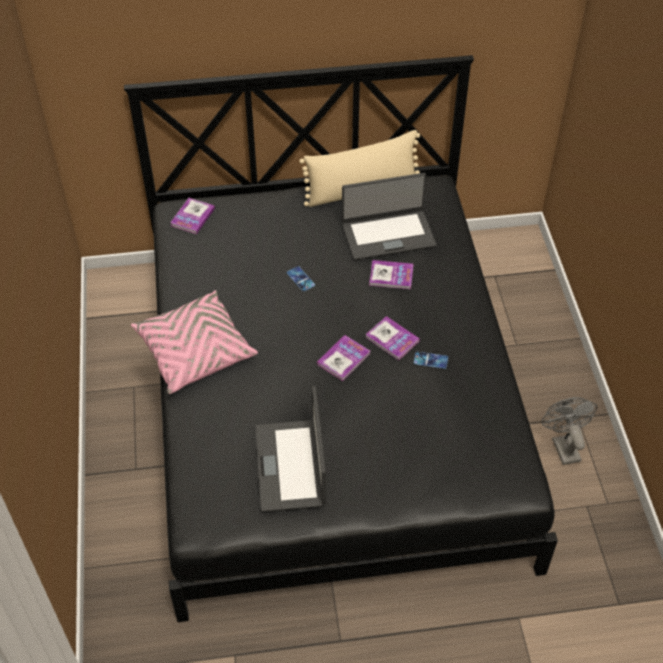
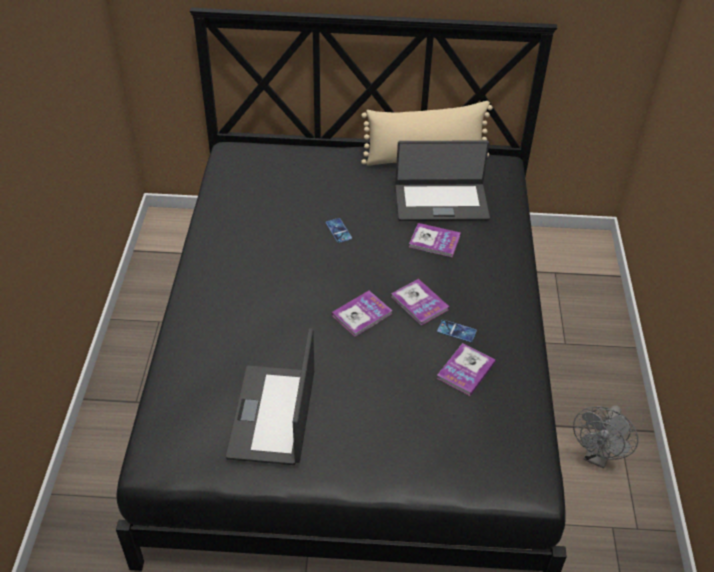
camera: 10 degrees right, 5 degrees down
(192, 217) = (246, 158): book -> book (466, 370)
(194, 351) = (208, 283): pink pillow -> none
(563, 445) = (597, 456): grey fan -> grey fan turned 150 degrees counterclockwise

